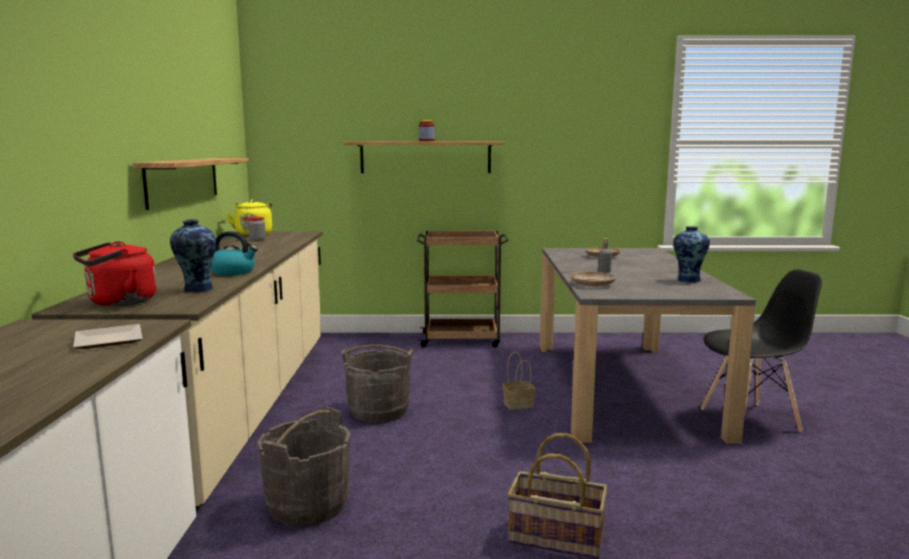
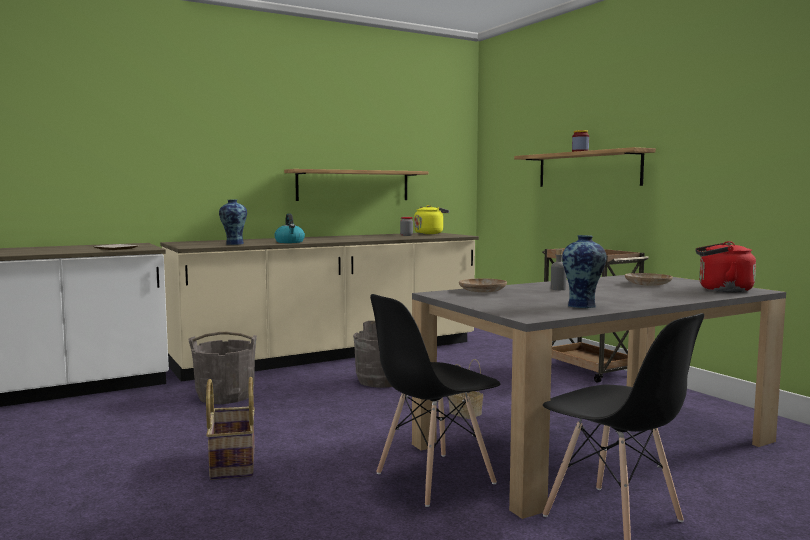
camera: 60 degrees right, 5 degrees down
(118, 302) = (191, 243): red kettle -> red kettle (721, 290)
(656, 453) = (434, 478): none -> black chair

